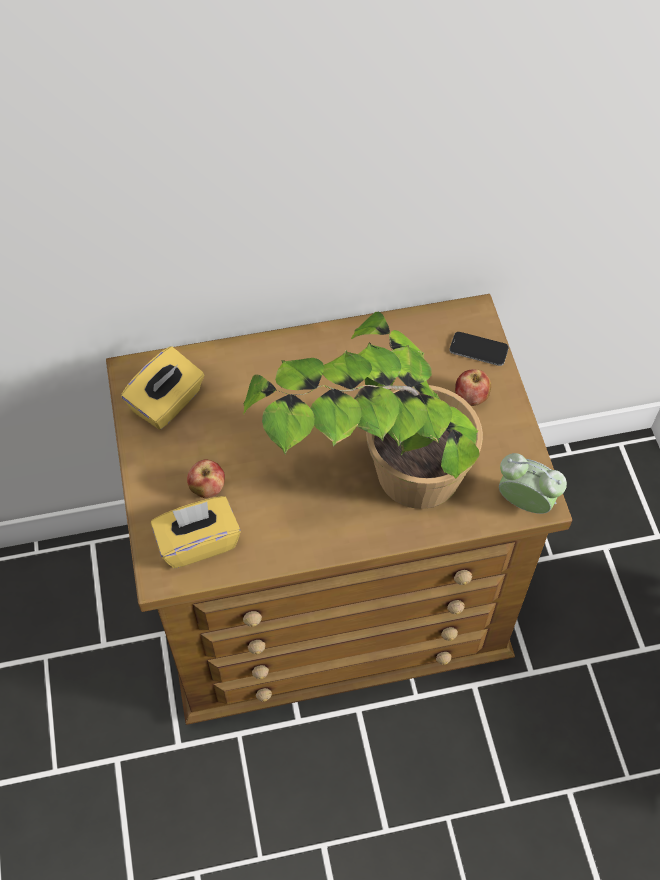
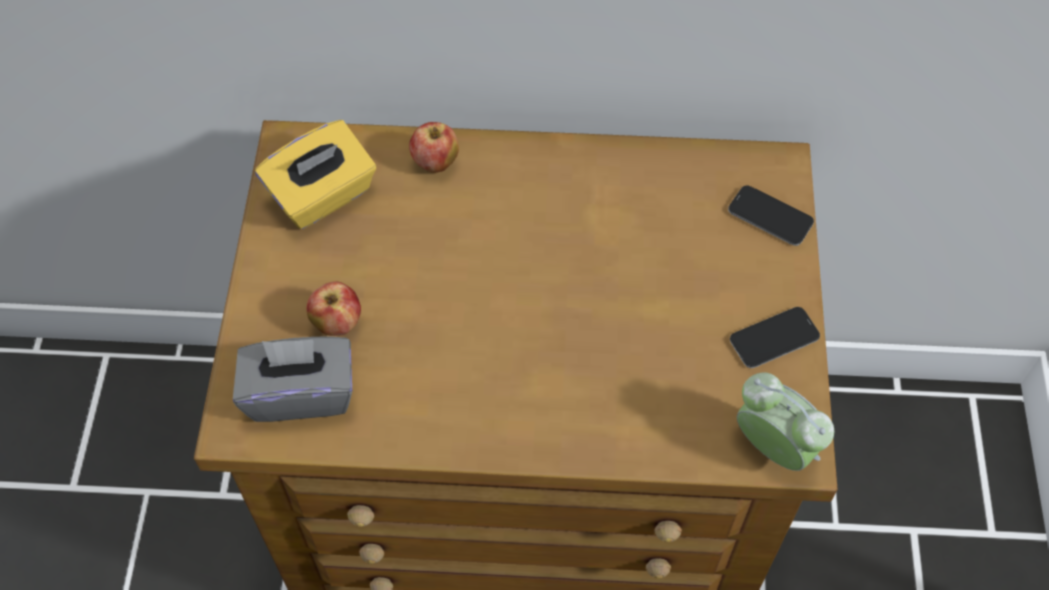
camera: 15 degrees right, 0 degrees up
(198, 542) = (300, 393): yellow tissue box -> grey tissue box
(374, 479) = (568, 363): potted plant -> none
(470, 398) = (739, 281): apple -> apple (435, 163)
(504, 431) = (774, 338): none -> phone

